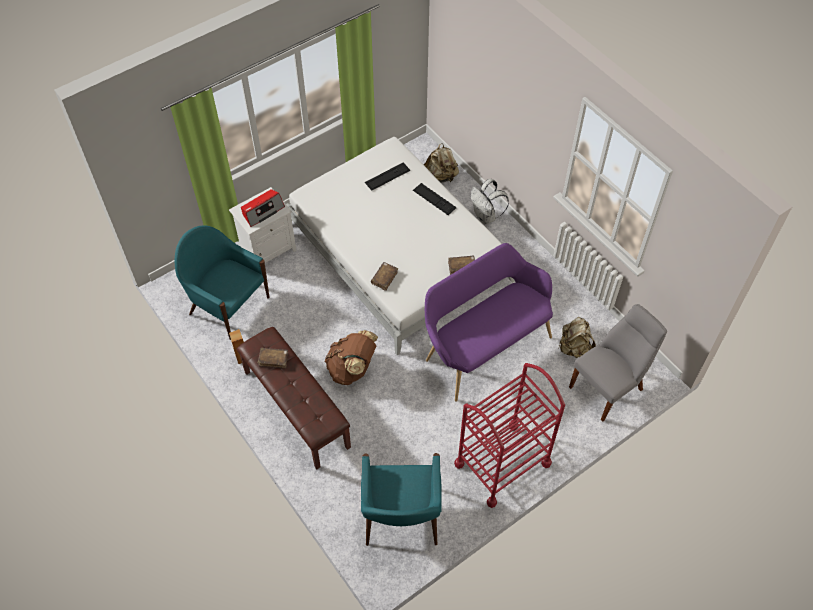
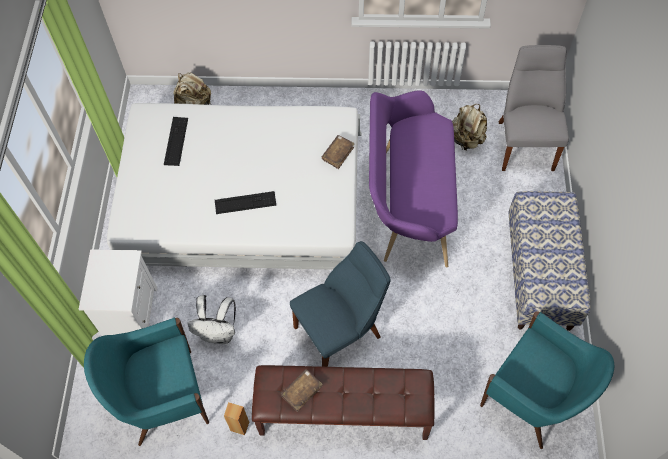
camera: 50 degrees left, 5 degrees up
(262, 211) = (114, 277): radio -> none
(352, 369) = (341, 330): brown backpack -> blue chair
(384, 278) = (292, 225): brown book -> none
(434, 199) = (240, 122): keyboard -> keyboard (245, 203)
(486, 216) = (272, 105): white backpack -> white backpack (219, 333)
(502, 464) = (539, 275): red cart -> bench

